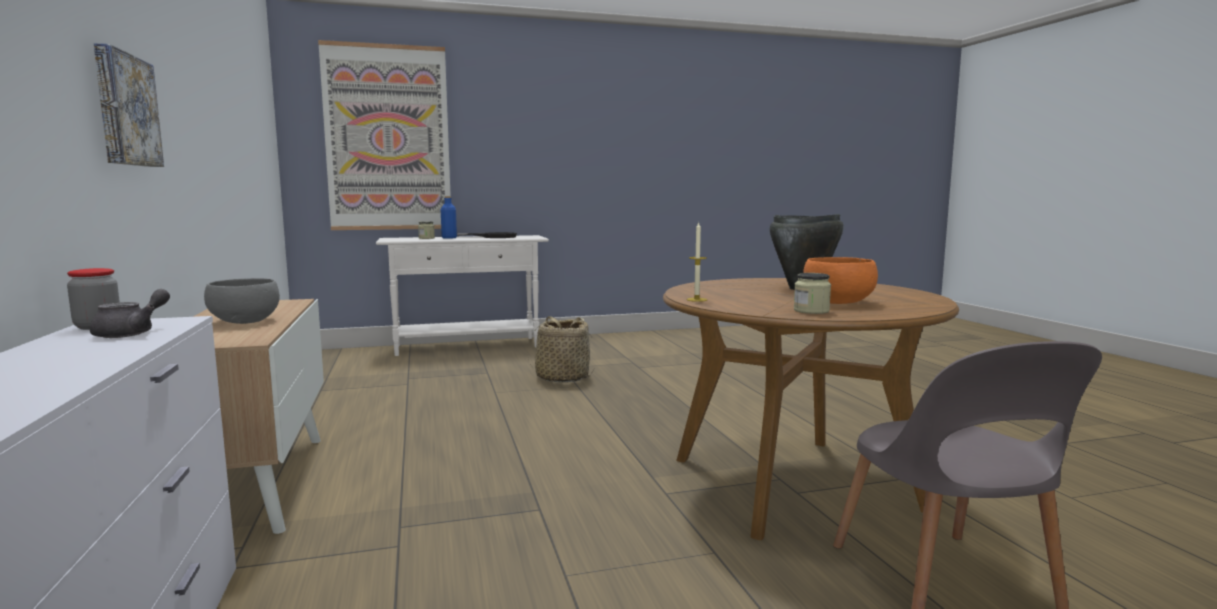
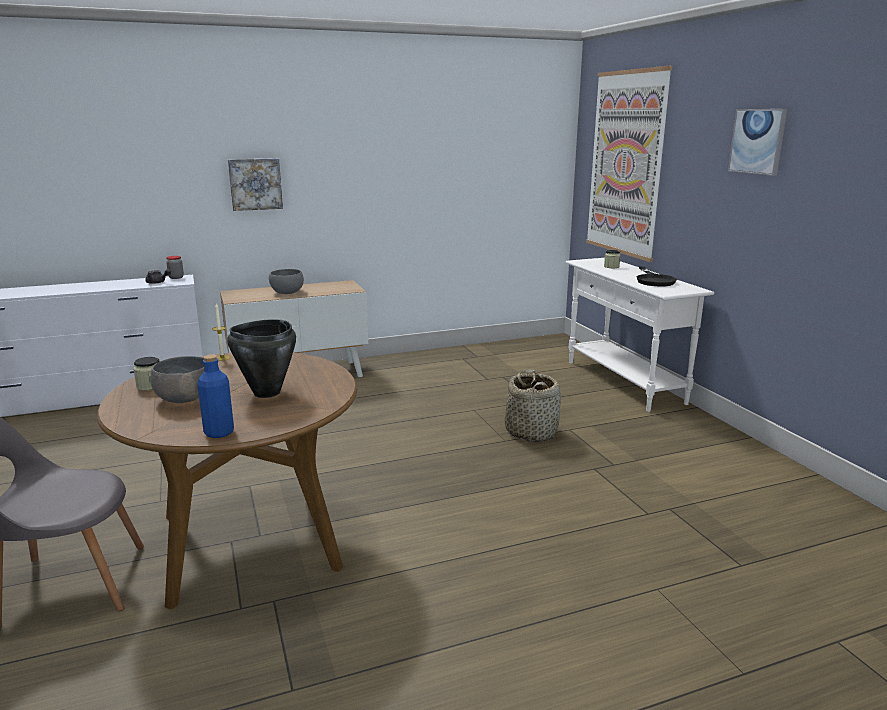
camera: 85 degrees right, 10 degrees up
(449, 238) = (622, 271): blue bottle -> blue bottle (219, 432)
(557, 115) = (757, 141): none -> picture
(838, 302) = (185, 398): orange bowl -> grey bowl

